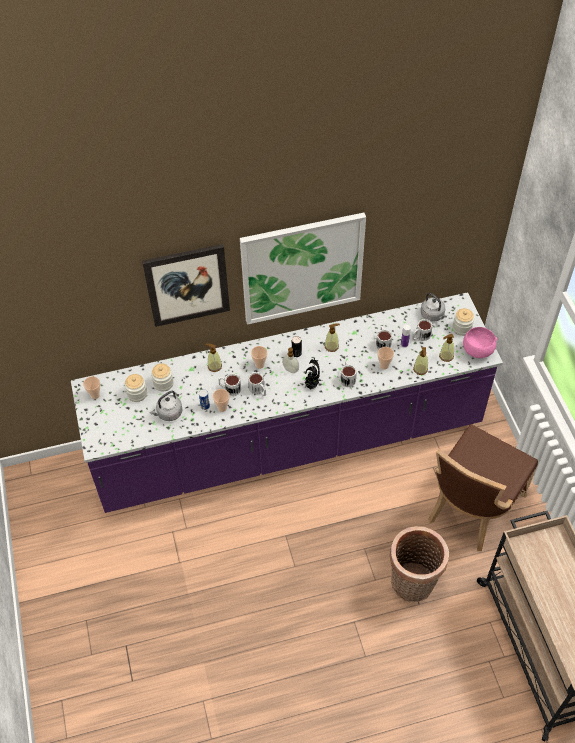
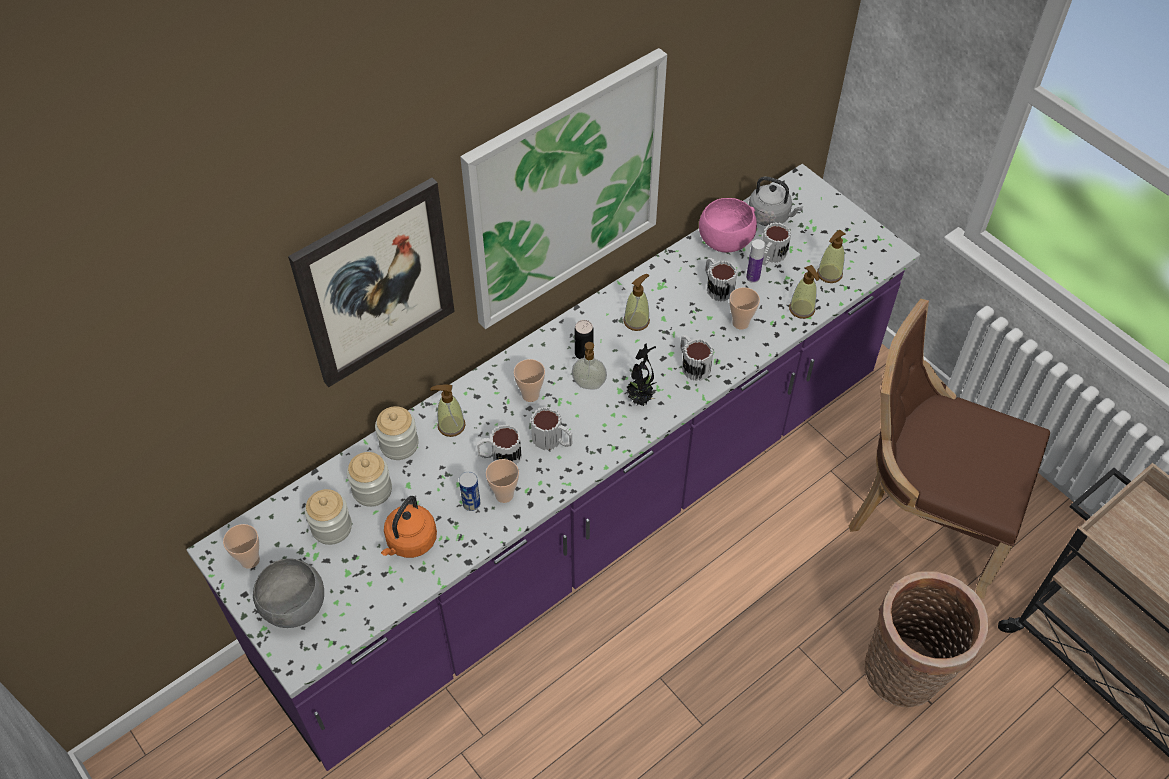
camera: 25 degrees left, 0 degrees up
(104, 424) = (294, 608): none -> grey bowl
(168, 413) = (410, 542): grey kettle -> orange kettle
(462, 328) = (827, 222): jar -> jar (399, 444)
(471, 509) = (924, 514): brown chair -> brown chair turned 105 degrees clockwise
(476, 351) = (871, 249): pink bowl -> pink bowl (724, 242)

